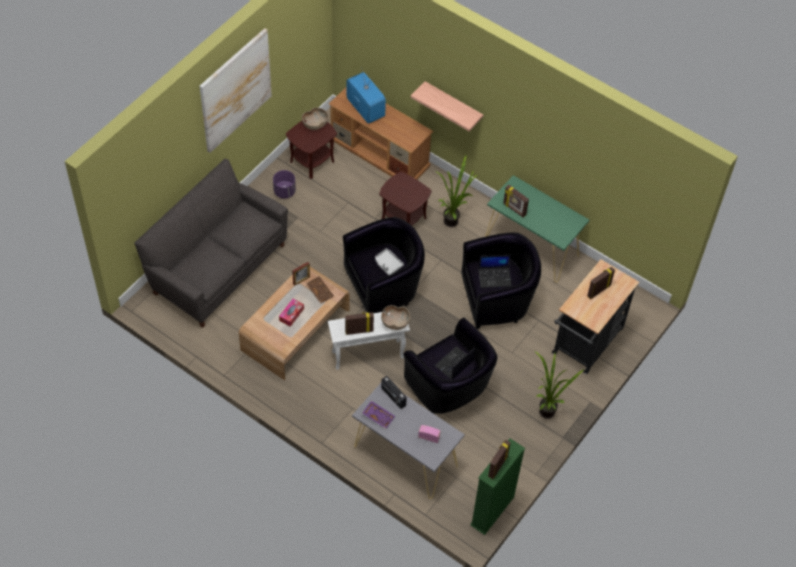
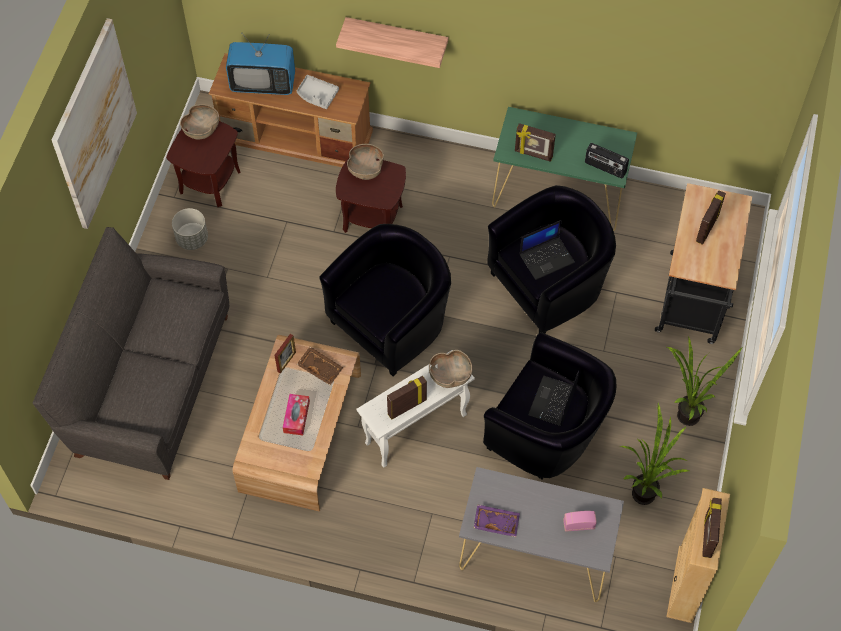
camera: 20 degrees left, 5 degrees up
(284, 191) = (192, 238): purple planter -> grey planter
(365, 109) = (263, 83): television -> television turned 150 degrees clockwise
(388, 264) = (396, 293): grey tray -> grey tray (317, 95)
(393, 397) = (502, 486): radio -> radio (605, 168)
(405, 183) = (365, 169): none -> brown bowl
(453, 220) = (439, 195): potted plant -> potted plant (645, 490)
(492, 511) = (685, 584): green bookcase -> beige bookcase

